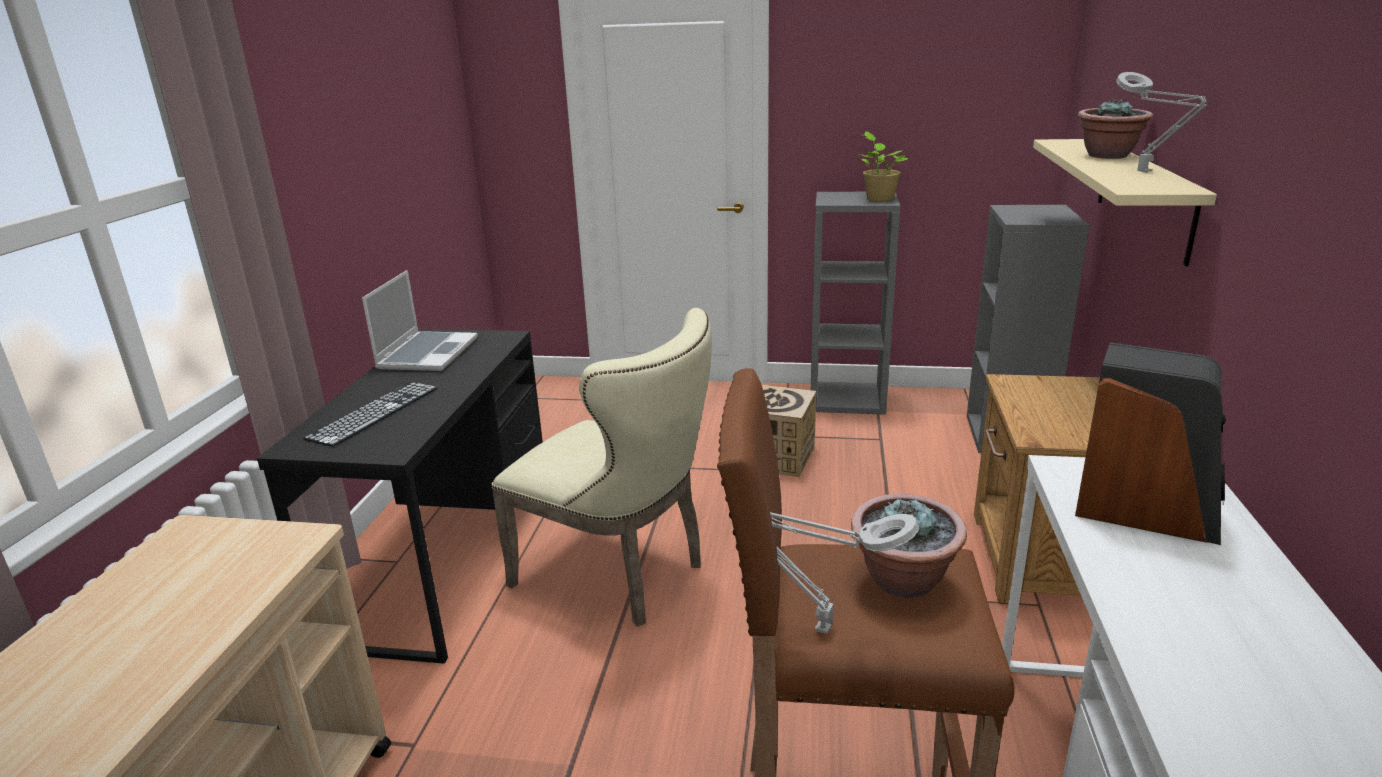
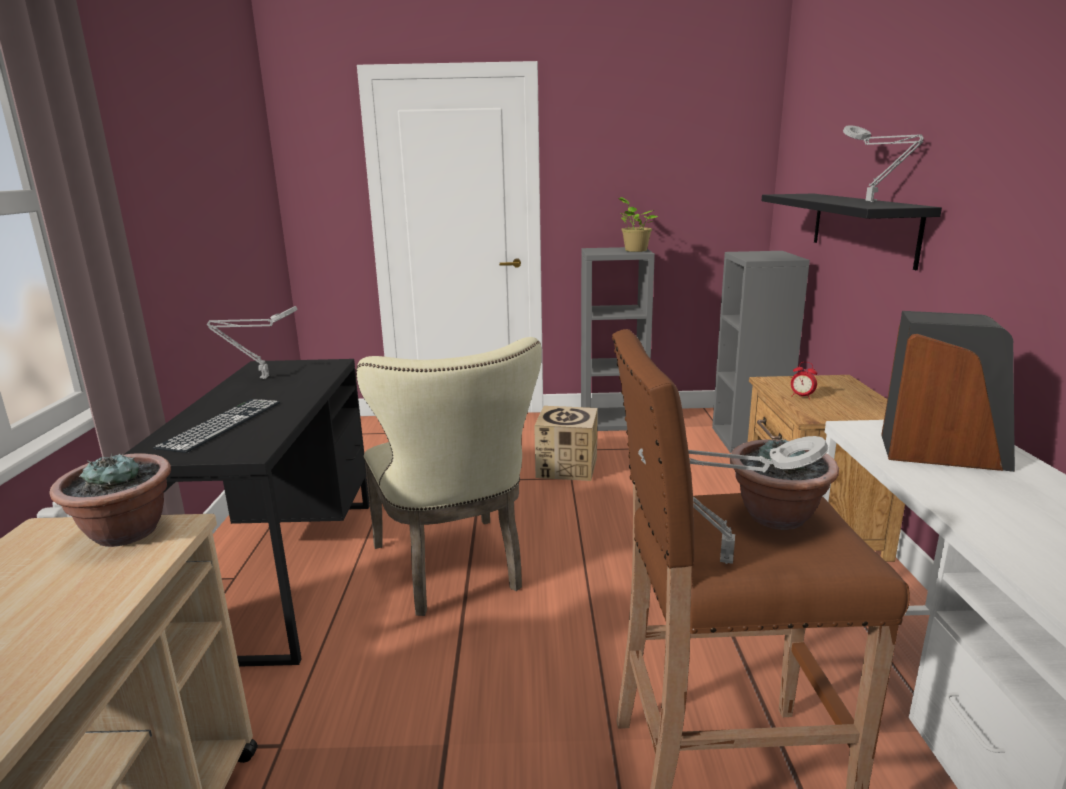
camera: 10 degrees left, 5 degrees down
(427, 353) = (261, 378): laptop -> grey table lamp
(620, 574) = (454, 570): beige chair -> beige chair turned 45 degrees clockwise
(1037, 407) = (801, 396): none -> alarm clock
(1108, 156) = (831, 197): potted plant -> potted plant (126, 533)
(1144, 196) = (862, 227): beige shelf -> black shelf

